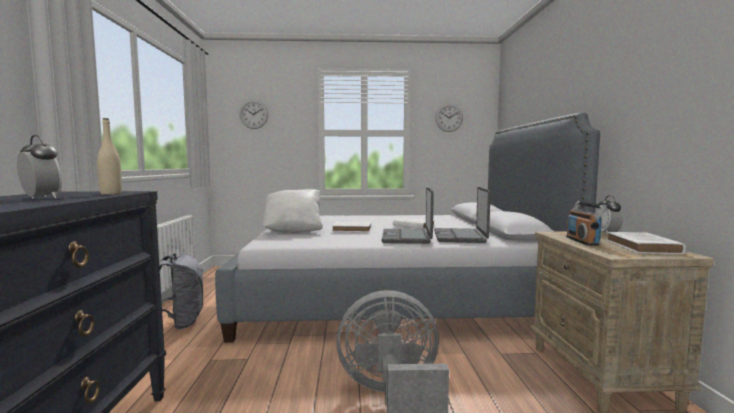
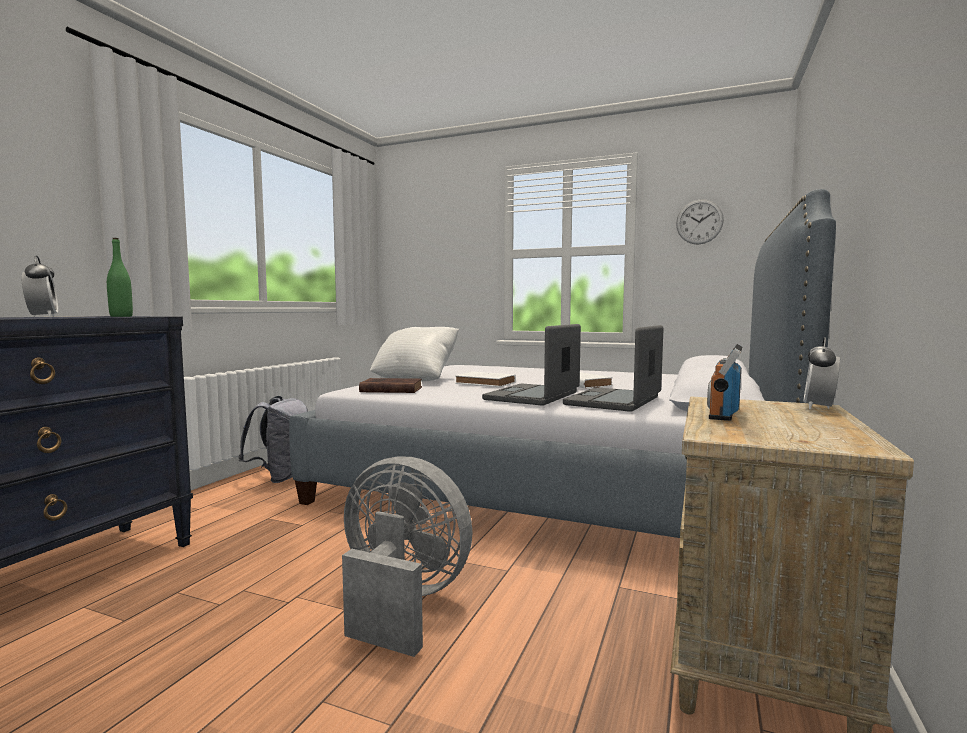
camera: 25 degrees right, 0 degrees up
(111, 193) = (121, 316): beige bottle -> green bottle
(254, 114) = (428, 234): wall clock -> none
(296, 241) = (389, 390): none -> brown book
(643, 247) = (811, 431): white book -> none

